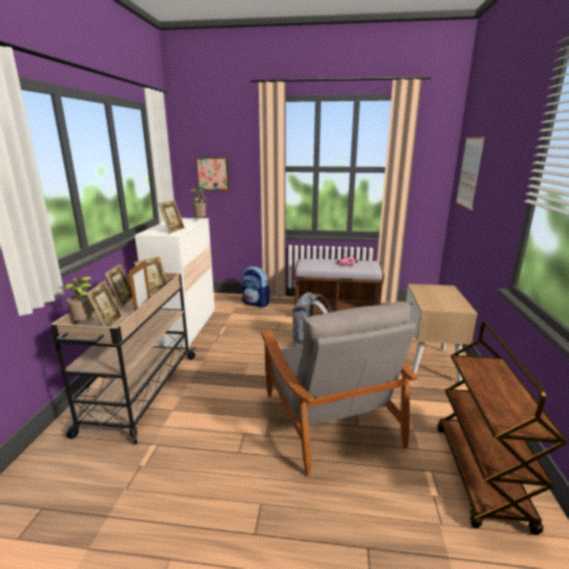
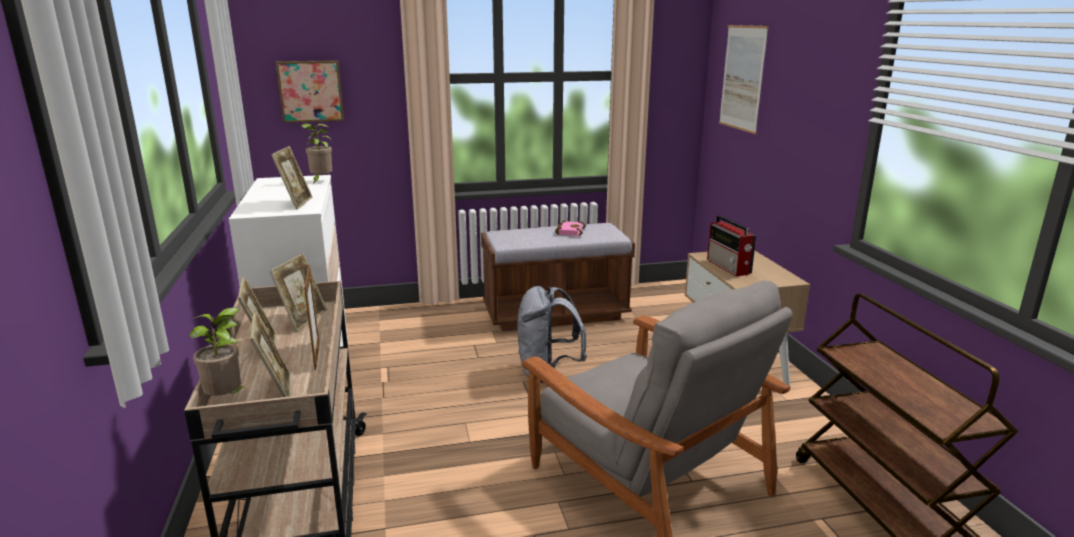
camera: 20 degrees left, 0 degrees up
(256, 303) = (413, 319): backpack -> none
(427, 295) = (729, 267): none -> radio

